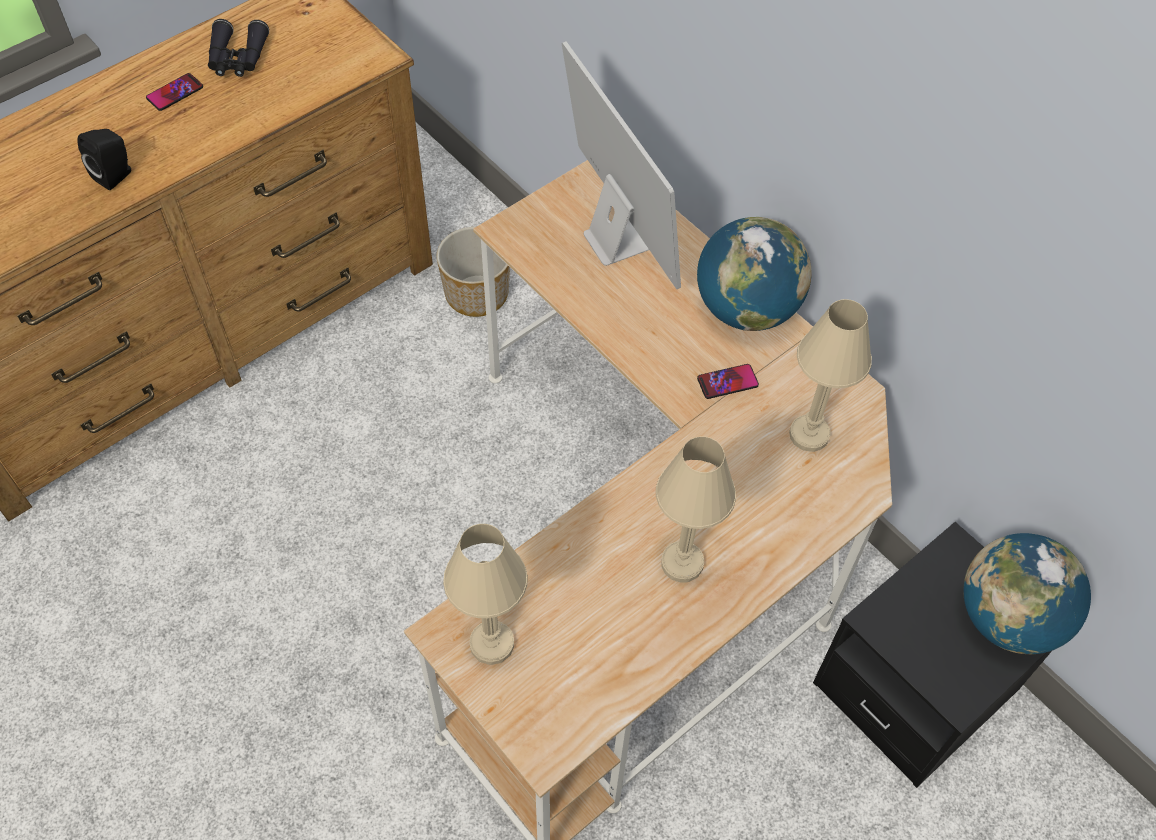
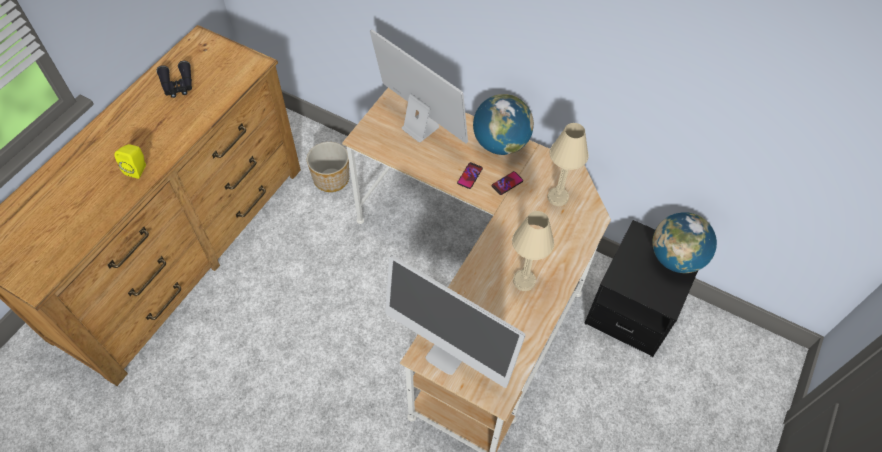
camera: 20 degrees left, 0 degrees up
(116, 175) = (138, 169): black speaker -> yellow speaker
(175, 93) = (150, 114): phone -> phone (470, 176)
(492, 644) = (448, 353): beige table lamp -> monitor

